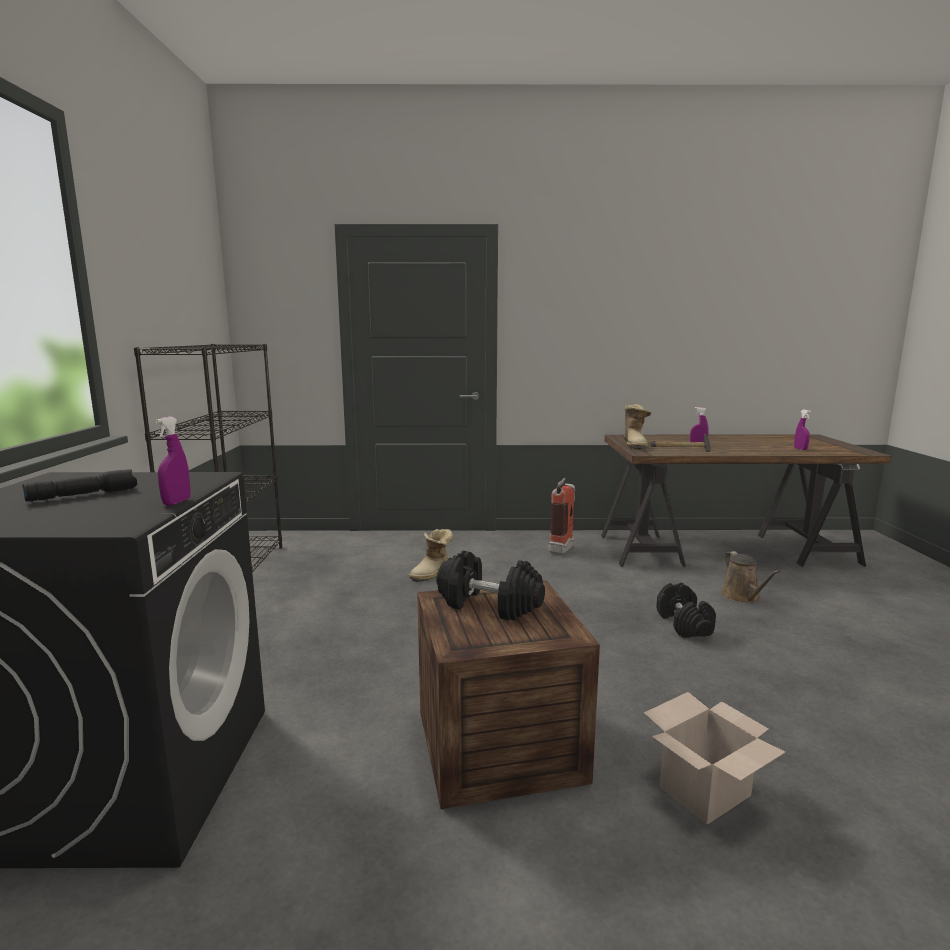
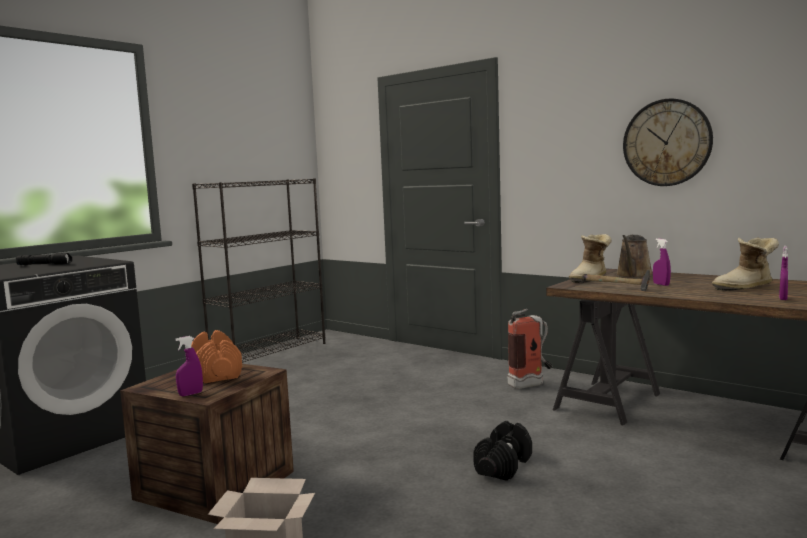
camera: 40 degrees right, 5 degrees down
(176, 502) = (54, 270): purple spray bottle -> purple spray bottle (190, 394)
(432, 573) = (385, 380): boot -> boot (746, 287)
(488, 605) = (216, 373): black dumbbell -> orange dumbbell
(663, 324) = (667, 142): none -> wall clock
(742, 597) = (621, 464): brown watering can -> brown watering can (633, 276)

